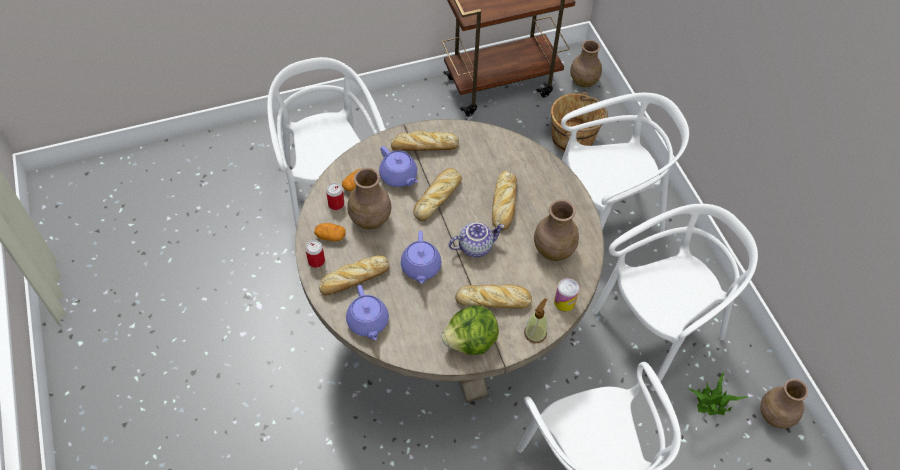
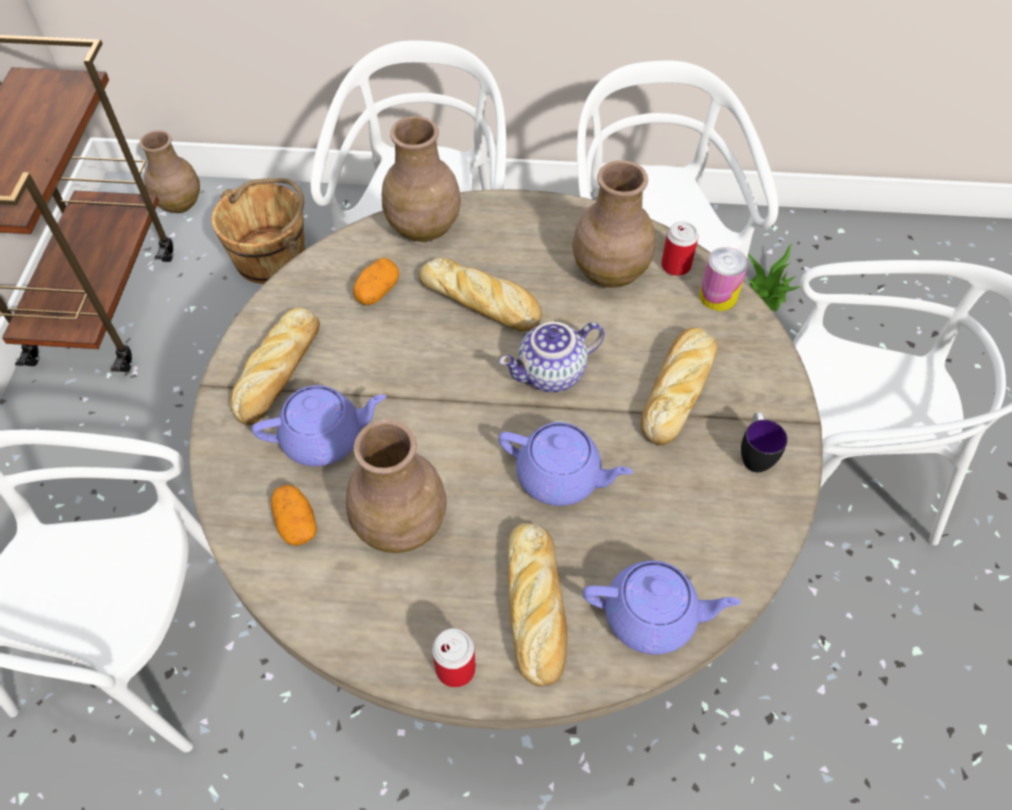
camera: 65 degrees left, 0 degrees up
(330, 236) = (405, 617): potato -> potato (377, 291)
(336, 204) = (326, 577): can -> can (675, 266)
(438, 196) = (410, 391): bread -> none
(471, 342) = (754, 455): lettuce -> mug
(475, 246) = (551, 375): teapot -> teapot turned 120 degrees counterclockwise
(535, 333) = (766, 356): soap dispenser -> none
(775, 416) = (806, 241): brown vase -> brown vase (424, 228)

